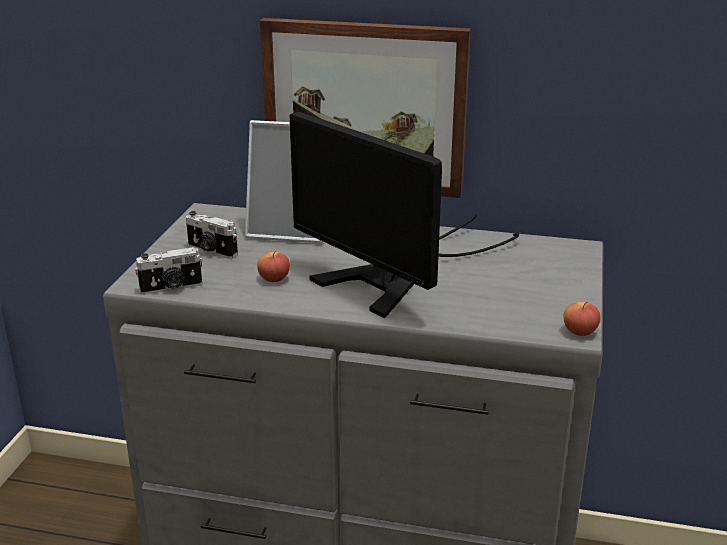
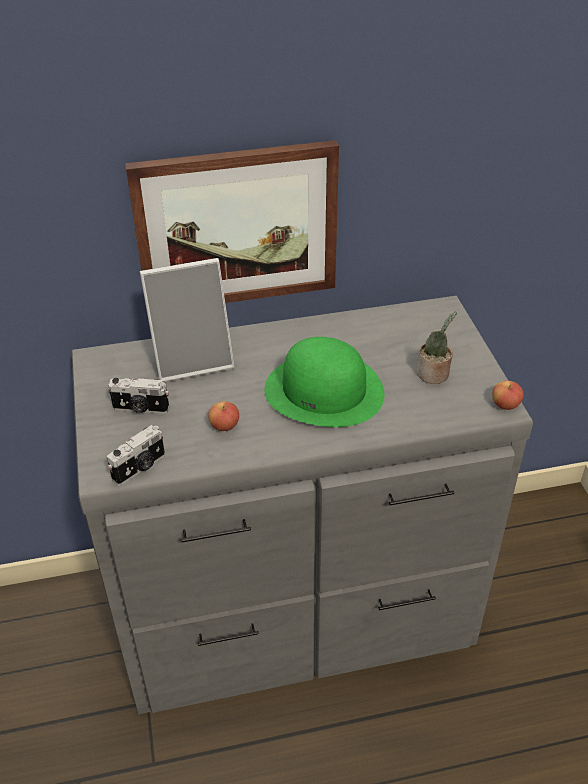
camera: 25 degrees left, 15 degrees up
(394, 277) = (324, 390): monitor -> green hat
(520, 292) = (434, 375): none -> potted plant

